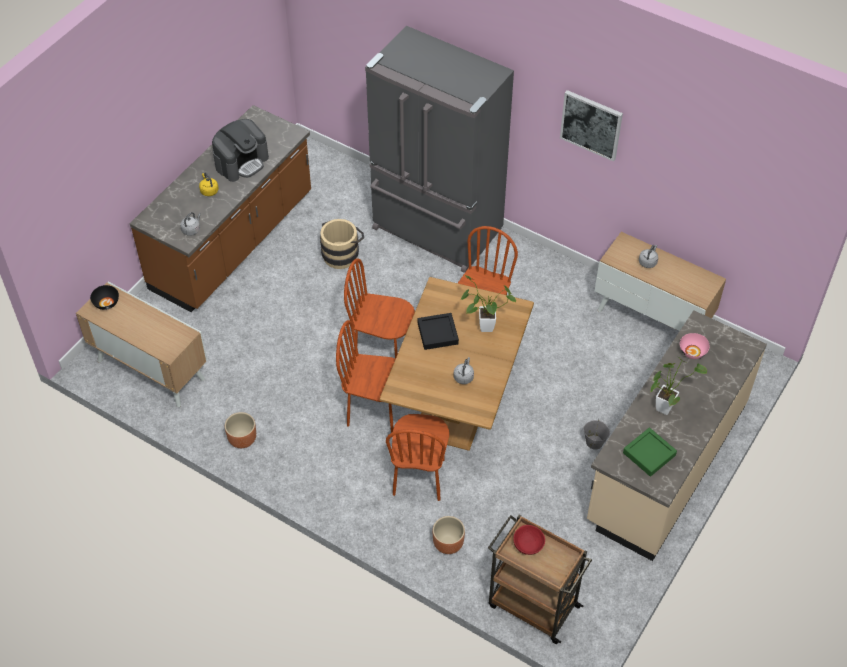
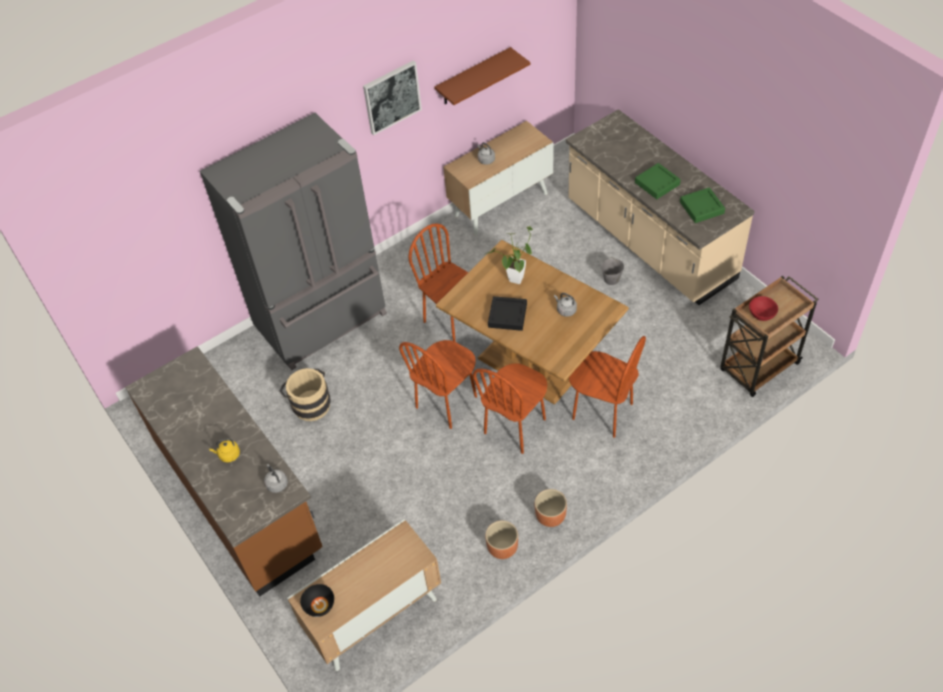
camera: 65 degrees left, 0 degrees up
(241, 162) = (204, 415): coffee machine -> none
(448, 544) = (680, 410): brown planter -> brown planter (550, 517)
(666, 406) = (657, 183): potted plant -> green tray
(681, 185) = (473, 77): none -> brown shelf
(692, 352) = (609, 152): pink bowl -> none

